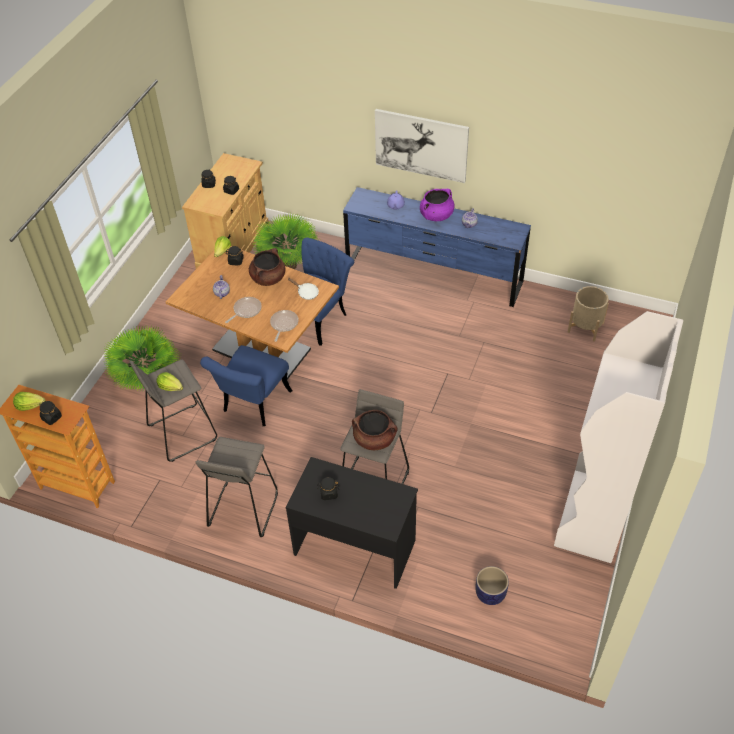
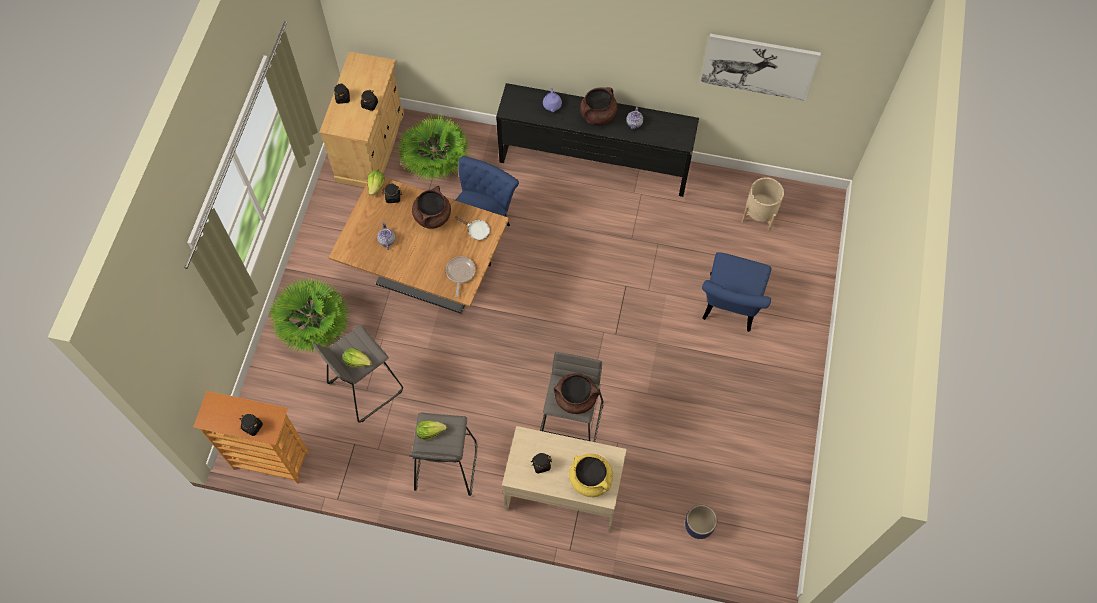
camera: 10 degrees left, 15 degrees up
(30, 405) = (226, 415): lettuce -> lettuce (430, 431)
(246, 310) = (417, 260): frying pan -> none
(253, 405) = (432, 346): blue chair -> blue chair (729, 308)
(355, 546) = (563, 493): black desk -> beige desk
(376, 512) = (590, 479): none -> yellow cooking pot
(421, 145) = (578, 48): picture -> picture (758, 66)
(433, 274) = (594, 163): blue dresser -> black dresser
(436, 216) = (598, 115): purple cooking pot -> brown cooking pot
(592, 516) = (785, 432): white bookcase -> none

